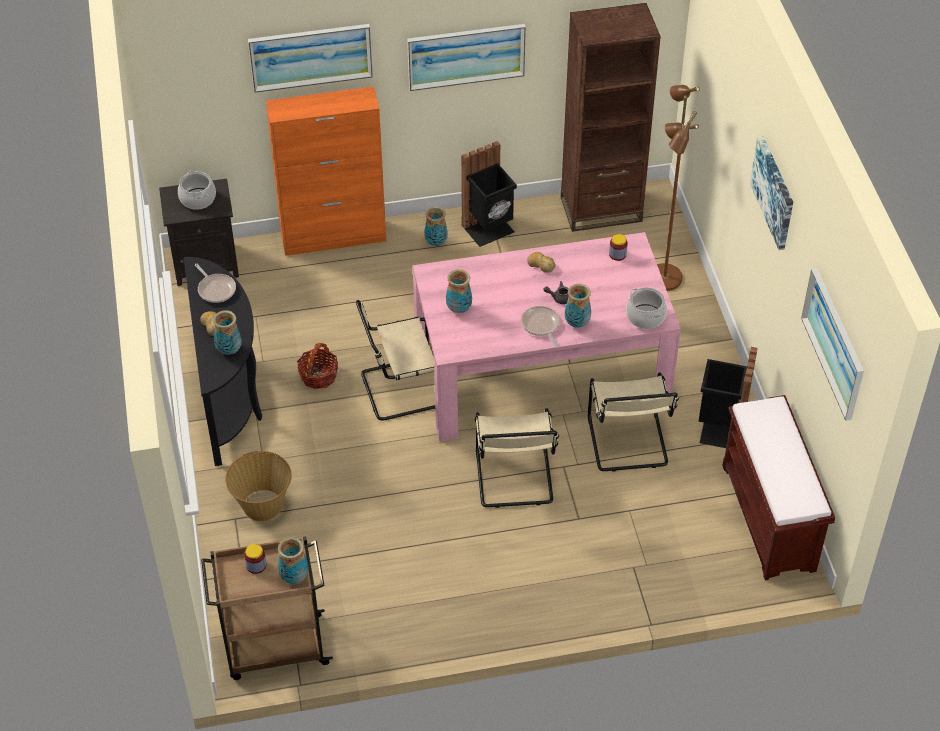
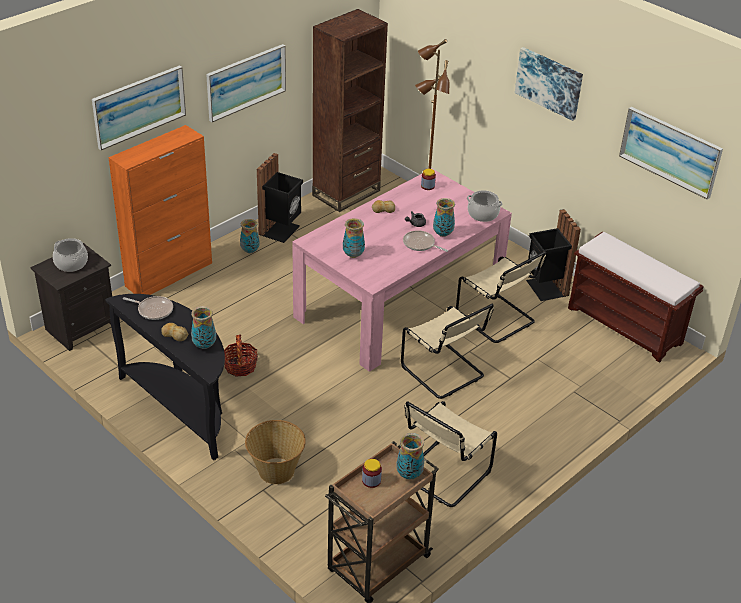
camera: 35 degrees left, 10 degrees down
(400, 389) = (309, 350): beige chair -> beige chair (443, 475)

